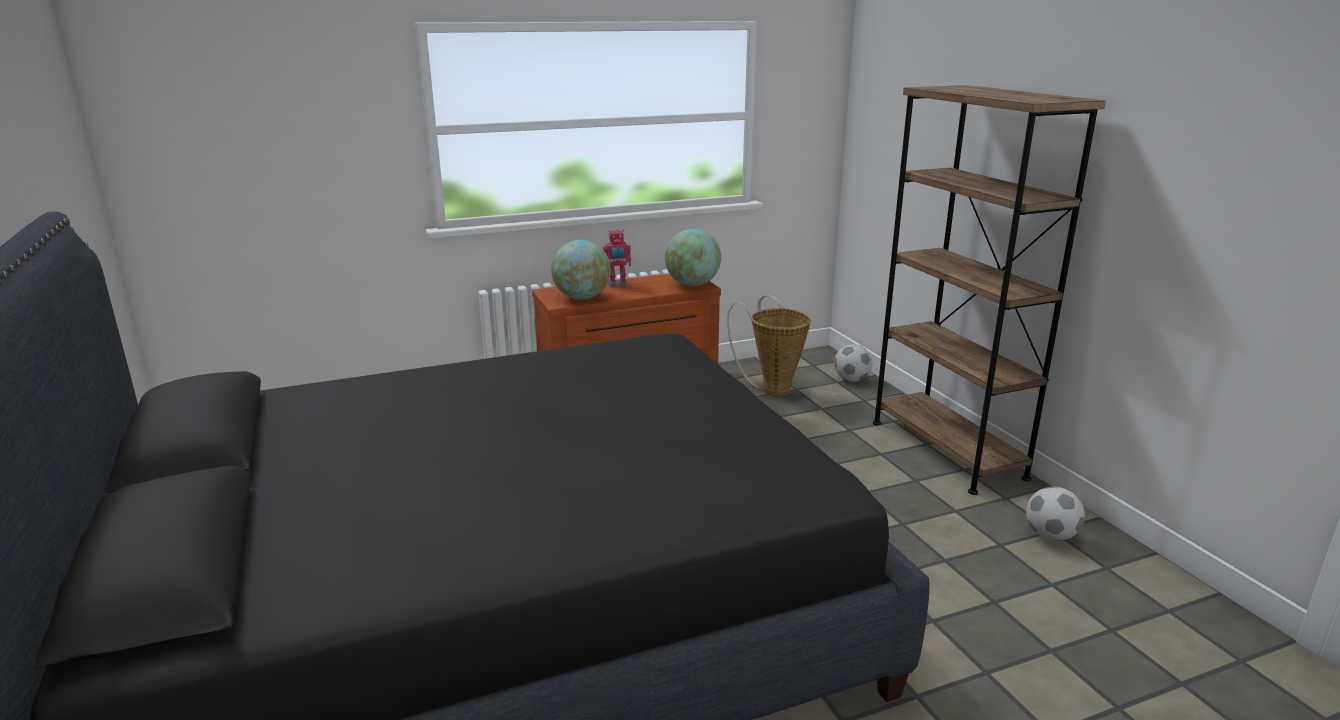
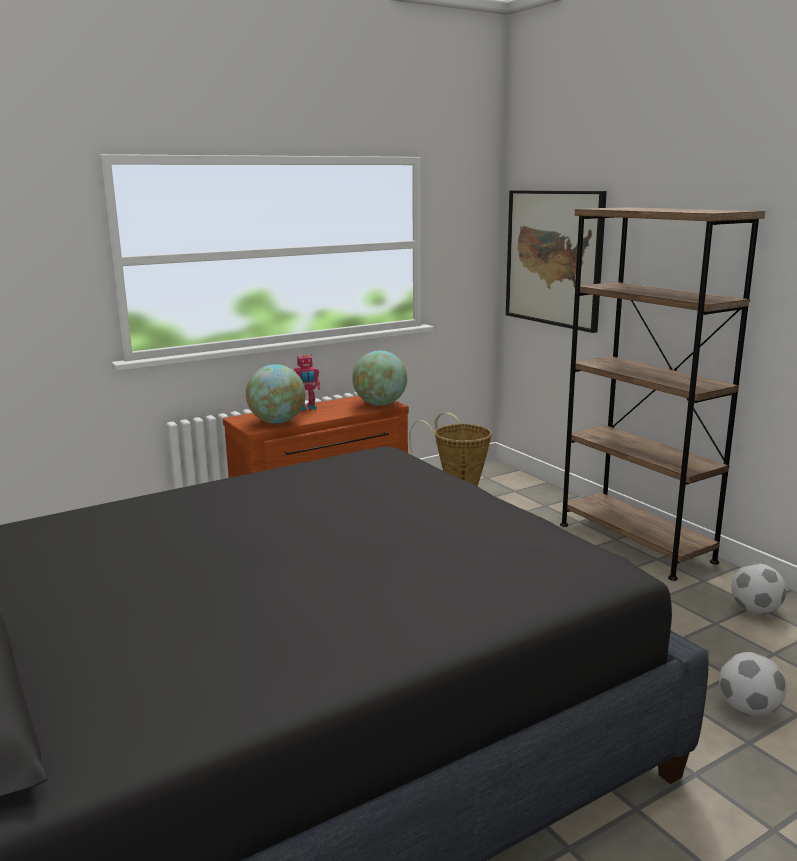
camera: 10 degrees left, 5 degrees down
(851, 380) = (527, 488): football -> football (748, 709)
(895, 135) = (554, 258): none -> picture

